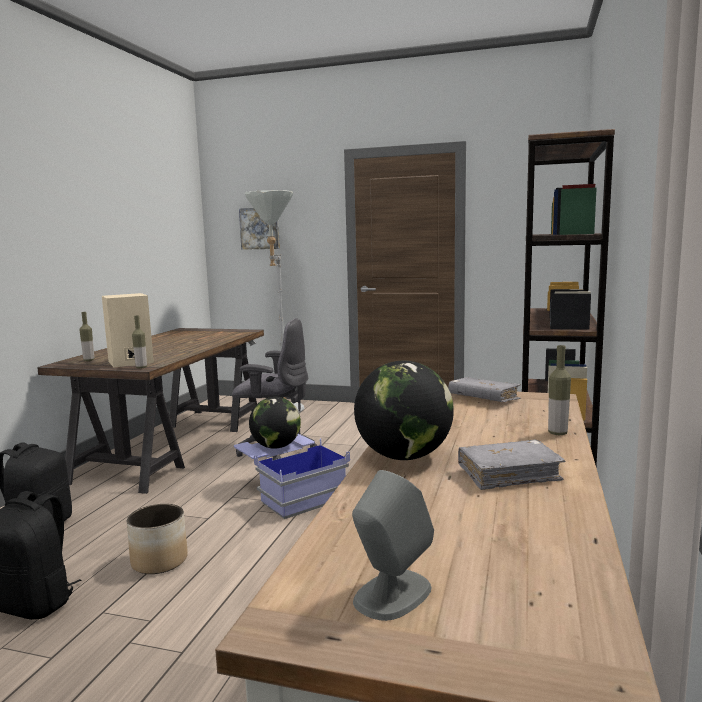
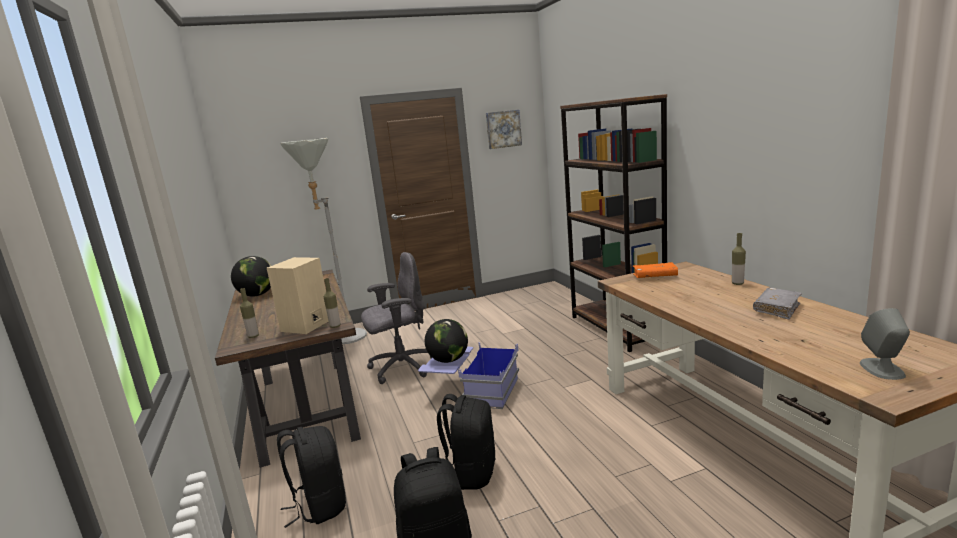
camera: 35 degrees left, 5 degrees up
(159, 561) = (471, 473): planter -> black backpack
(260, 228) = (283, 175): picture -> picture (503, 129)
(403, 456) = (716, 318): globe -> globe (257, 295)
(483, 399) = (655, 276): grey book -> orange book

